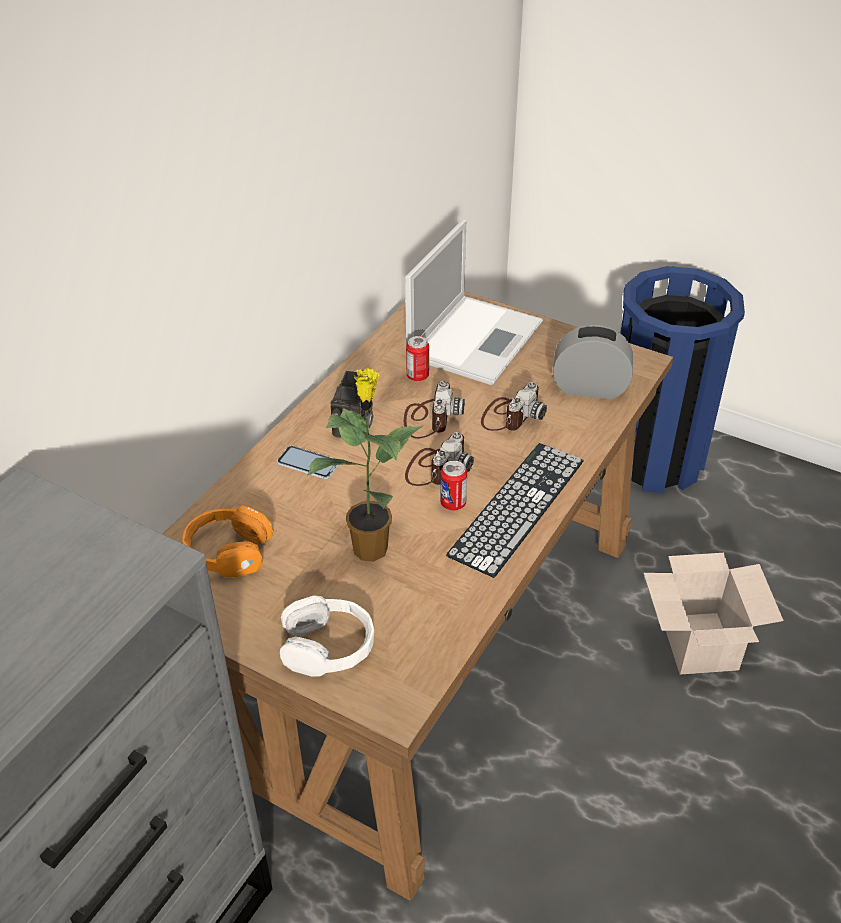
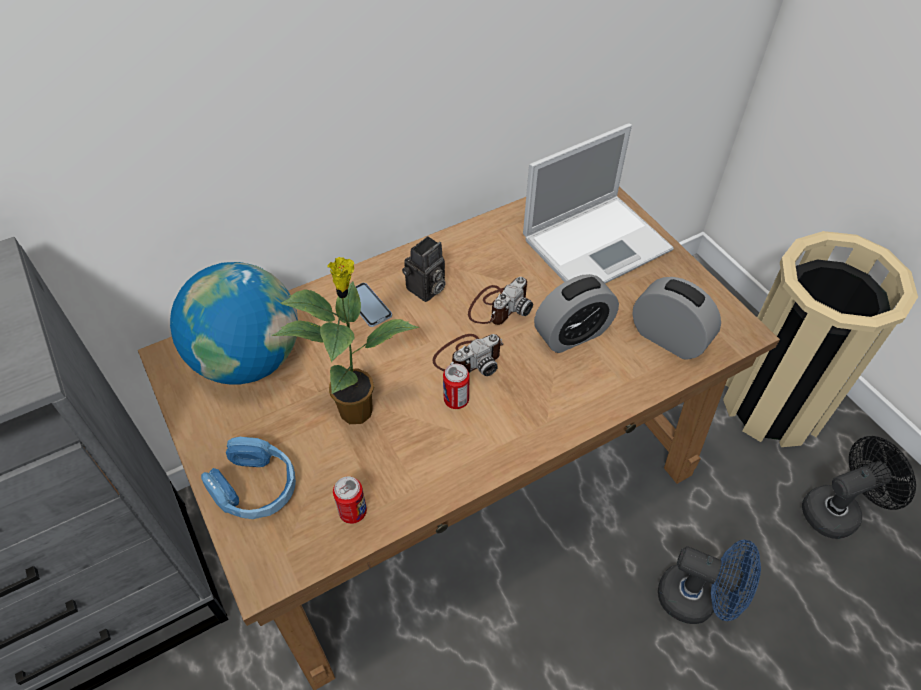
camera: 30 degrees right, 10 degrees up
(228, 552) = (248, 359): orange headphones -> globe
(328, 647) = (255, 487): white headphones -> blue headphones
(417, 376) = (519, 260): can -> can (353, 512)
(510, 415) = (572, 334): camera -> alarm clock
(517, 507) = (509, 431): keyboard -> none
(653, 458) = (773, 404): blue trash can -> beige trash can
(697, 642) = (697, 599): cardboard box -> blue fan
(757, 519) = (837, 510): none -> black fan

